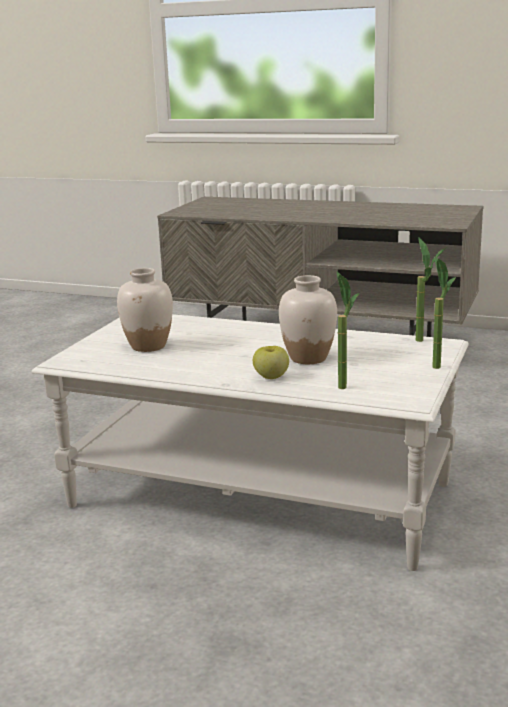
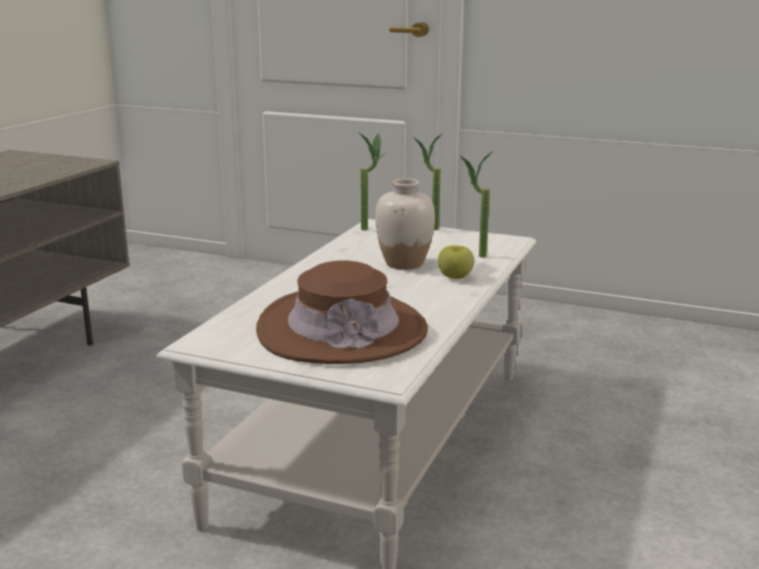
camera: 90 degrees left, 0 degrees up
(148, 346) = (342, 330): white vase -> brown hat

